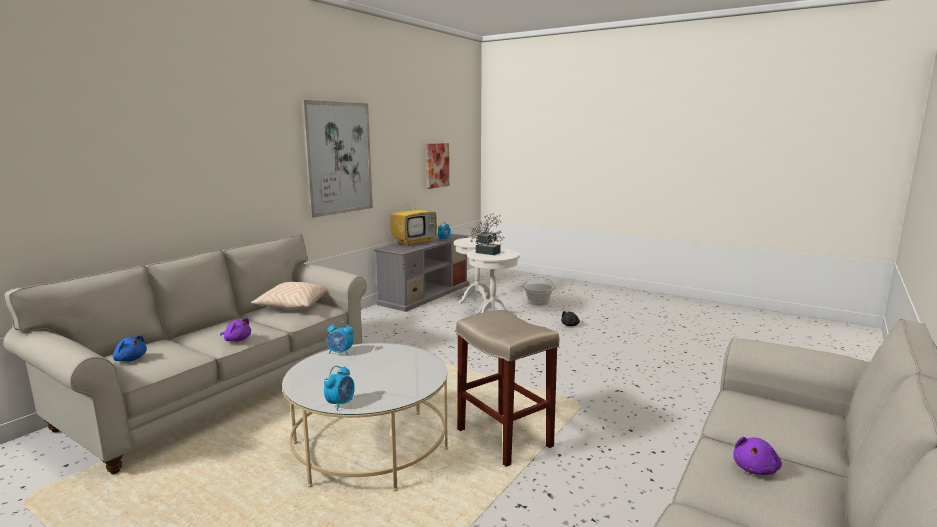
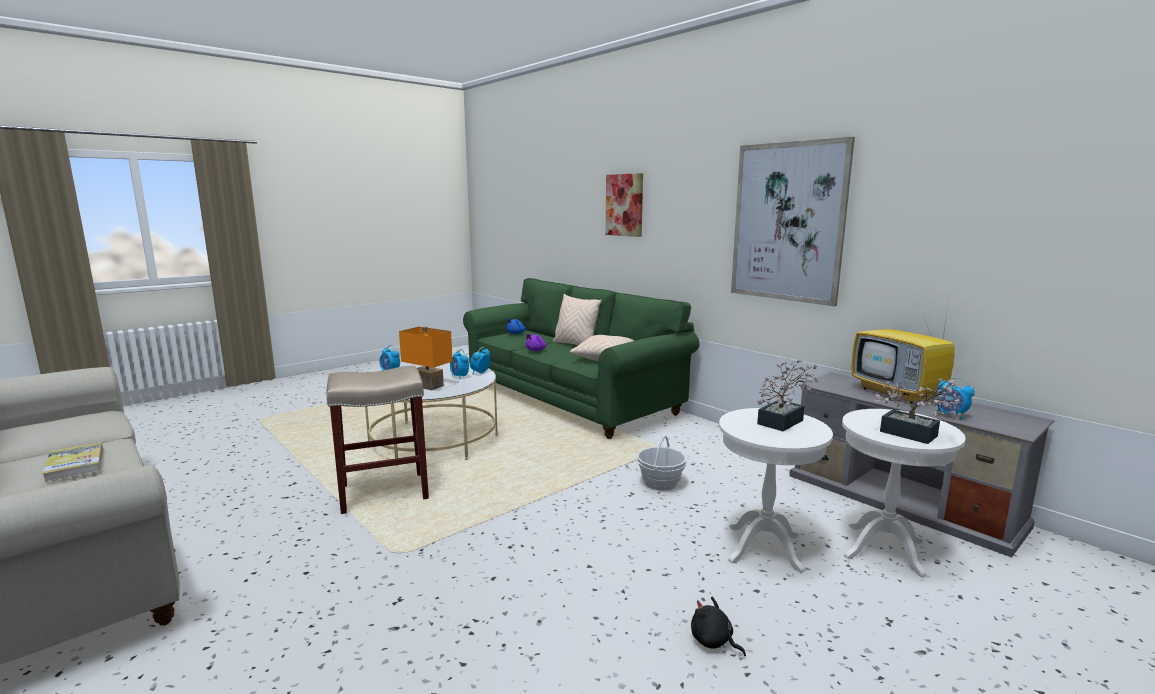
camera: 105 degrees right, 0 degrees up
(210, 326) = (575, 344): none -> beige pillow
(224, 391) = (570, 399): beige sofa -> green sofa
(357, 359) = (459, 377): none -> alarm clock
(399, 367) = (427, 386): none -> orange table lamp
(437, 165) = (1078, 261): picture -> picture (624, 205)
(538, 302) = (895, 636): basket -> basket (660, 483)
(755, 469) = (75, 465): purple plush toy -> book

